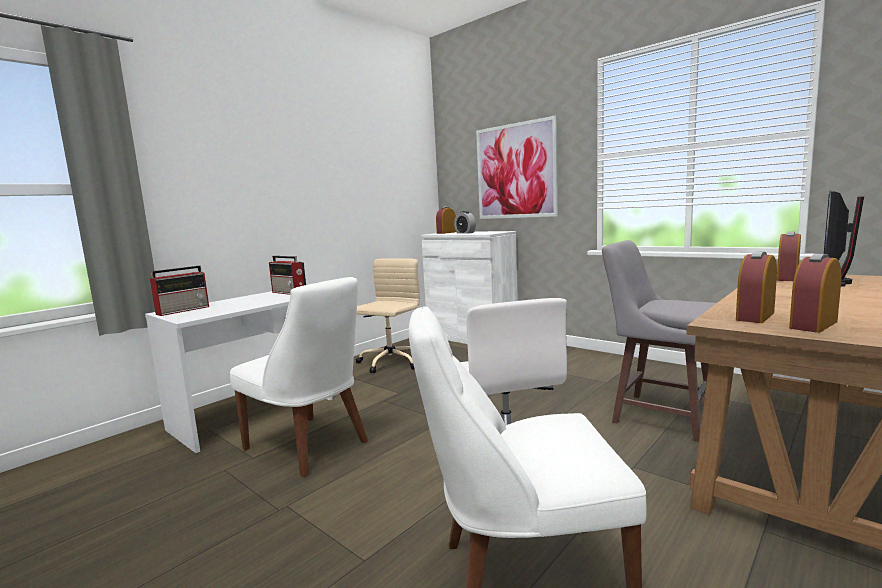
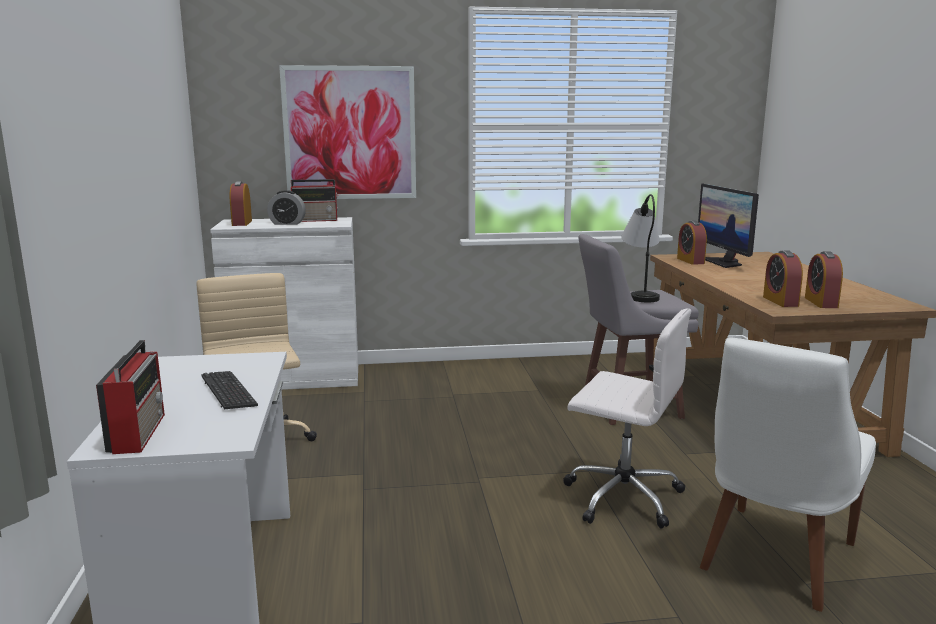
camera: 50 degrees left, 5 degrees up
(250, 304) = (228, 392): none -> keyboard
(289, 292) = (208, 360): radio -> radio (316, 220)
(310, 446) = (404, 573): white chair -> none
(677, 302) = (640, 294): none -> table lamp

